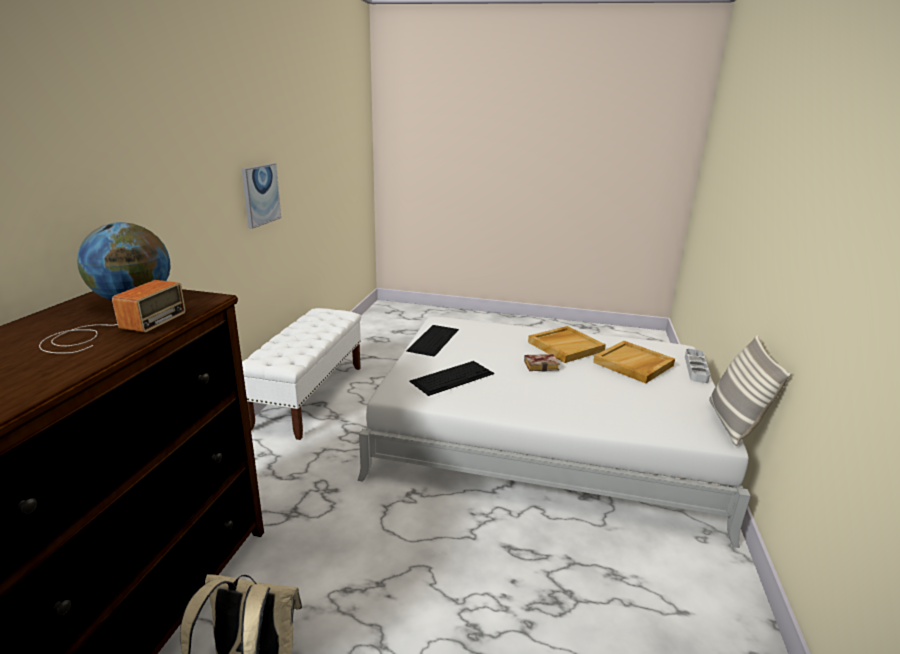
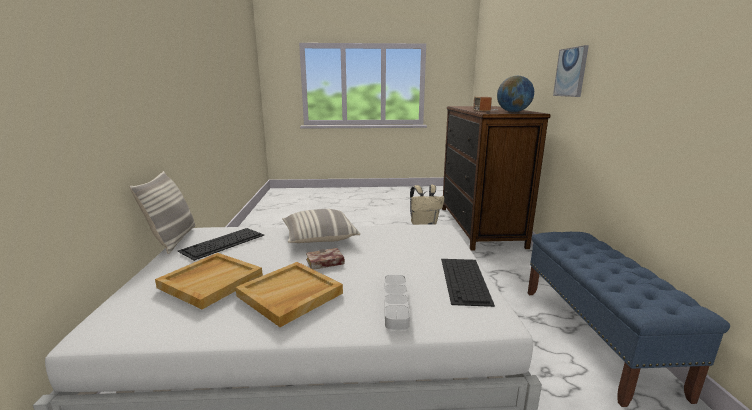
camera: 165 degrees right, 5 degrees down
(260, 195) = (691, 95): picture -> picture (571, 72)
(309, 396) = (595, 337): white bench -> blue bench
(453, 377) = (406, 243): keyboard -> keyboard (222, 243)
(549, 402) = (319, 238): none -> pillow
(696, 368) = (126, 292): grey tray -> grey tray (395, 304)

